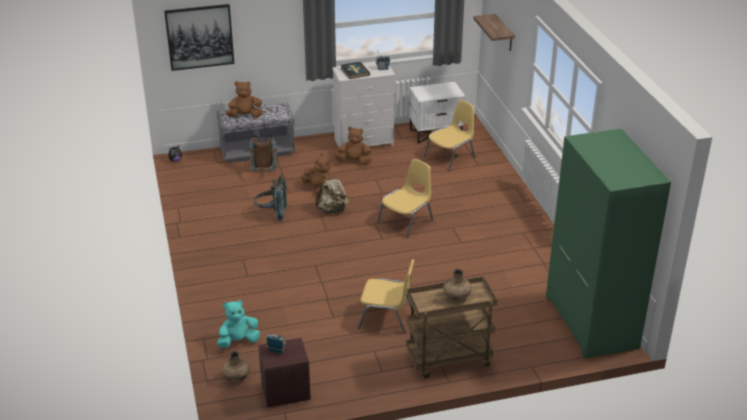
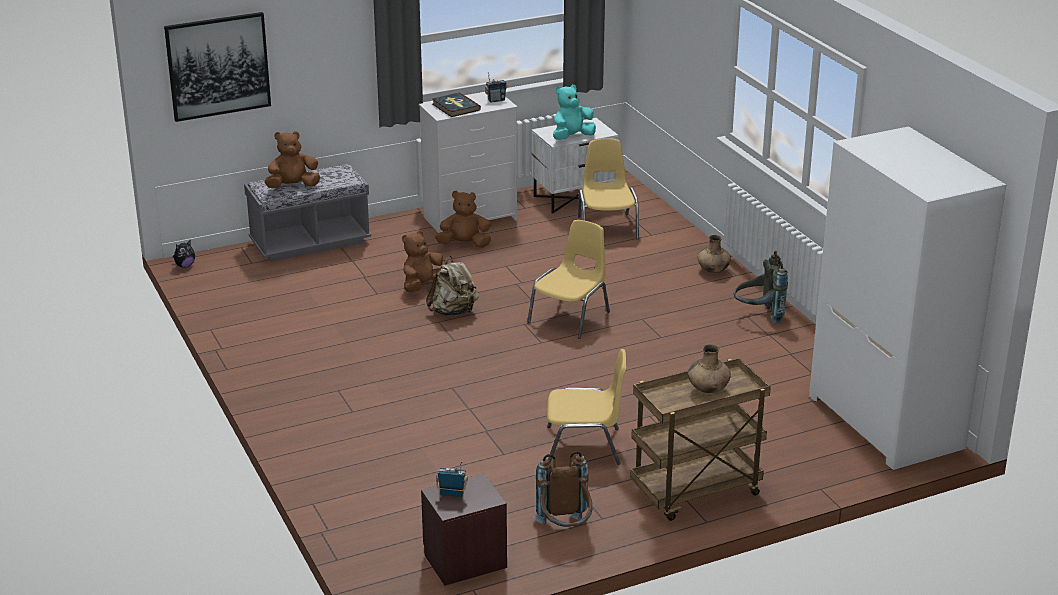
camera: 10 degrees left, 5 degrees down
(236, 377) = (382, 550): brown vase -> brown vase (713, 270)
(238, 341) = (368, 501): turquoise plush toy -> turquoise plush toy (572, 137)
(264, 175) = (331, 274): brown backpack -> brown backpack (565, 530)
(271, 214) = (361, 325): grey backpack -> grey backpack (758, 315)
(318, 189) = (422, 286): brown plush toy -> brown plush toy turned 90 degrees counterclockwise
(450, 157) = (607, 227): yellow chair -> yellow chair turned 45 degrees counterclockwise
(504, 33) = (675, 33): shelf -> none
(592, 322) = (887, 423): green wardrobe -> white wardrobe

